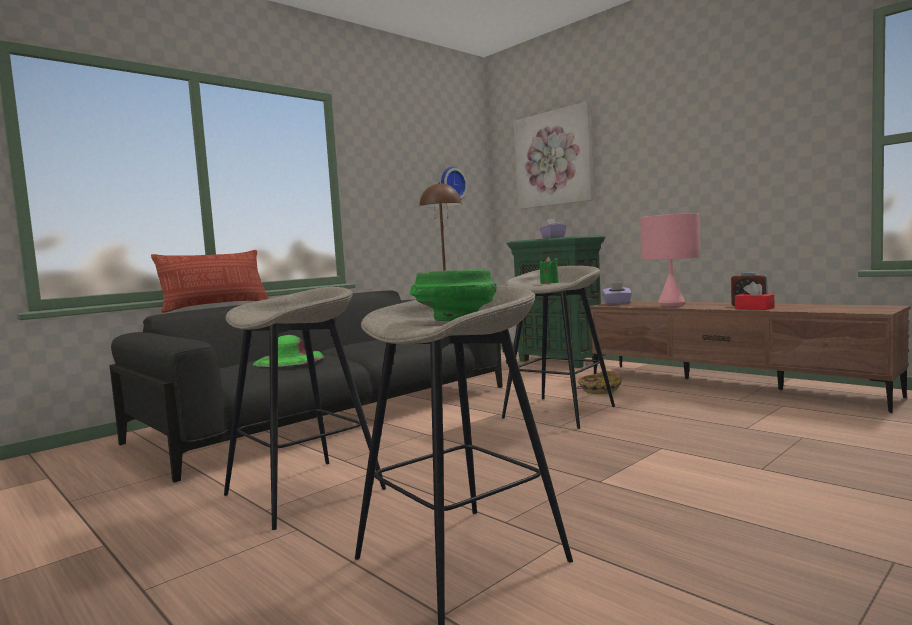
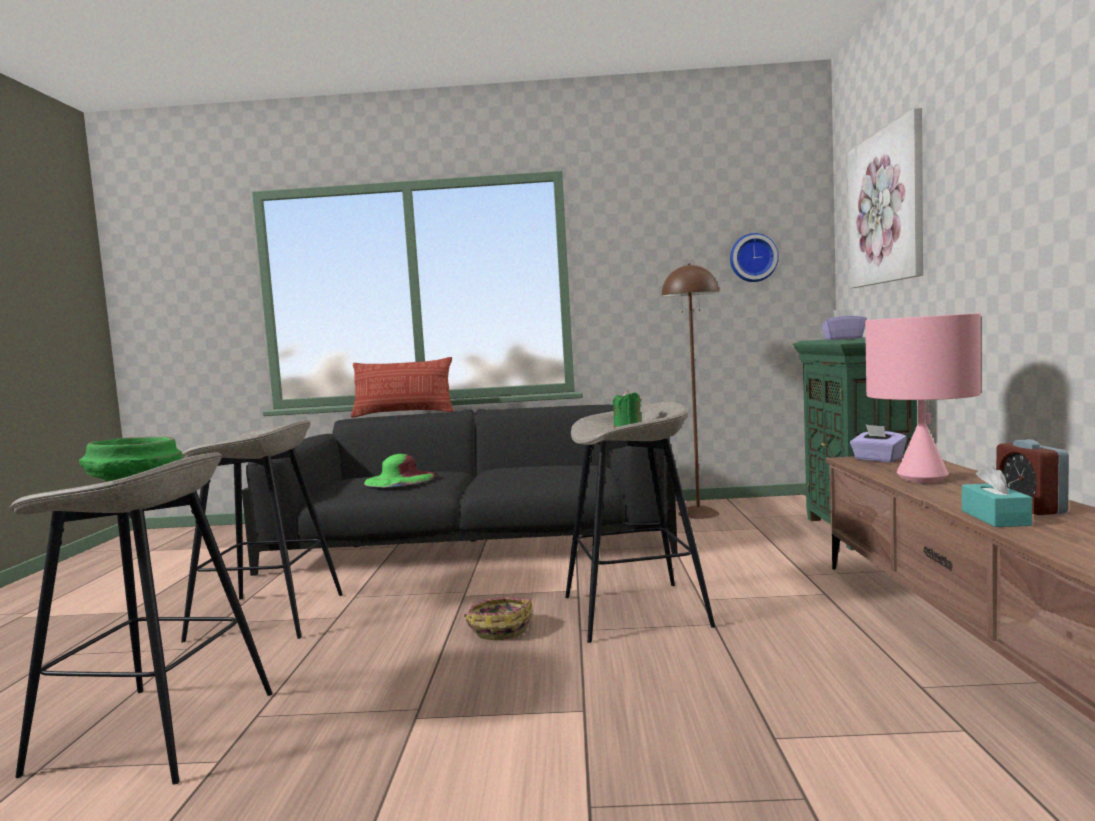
camera: 45 degrees right, 0 degrees up
(598, 390) = (770, 594): basket -> basket (499, 628)
(754, 308) = (995, 518): red tissue box -> turquoise tissue box

